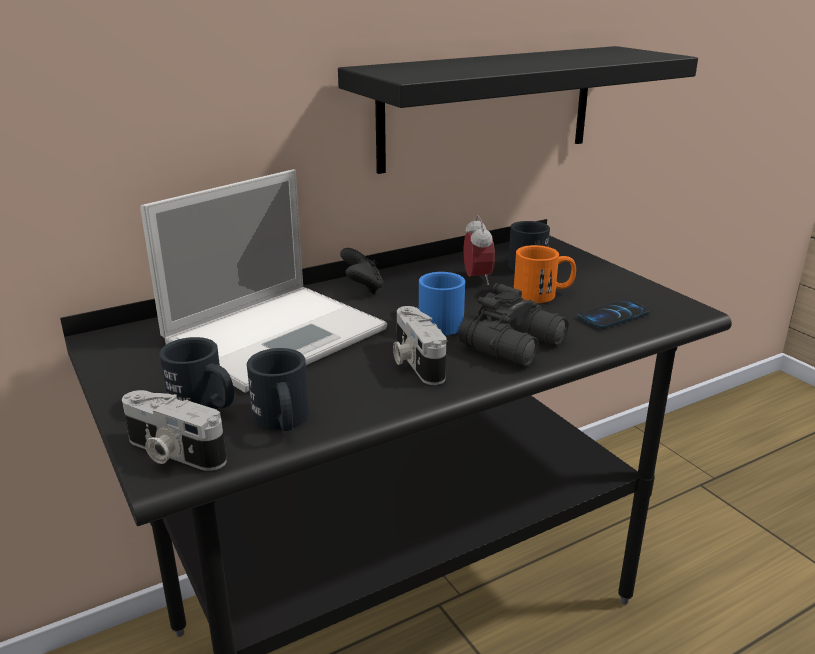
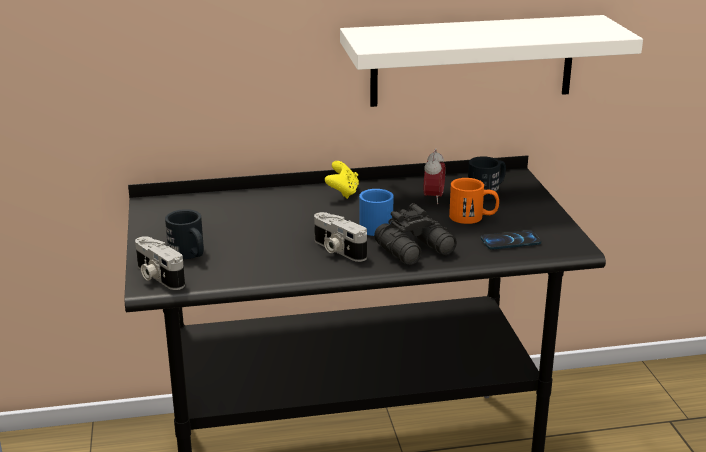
camera: 20 degrees right, 0 degrees up
(278, 334) = (262, 217): laptop -> none
(282, 421) = (229, 271): black mug -> none
(363, 288) = (343, 192): black game controller -> yellow game controller
(415, 362) = (337, 250): camera -> camera turned 45 degrees counterclockwise
(488, 107) = (472, 61): black shelf -> white shelf

